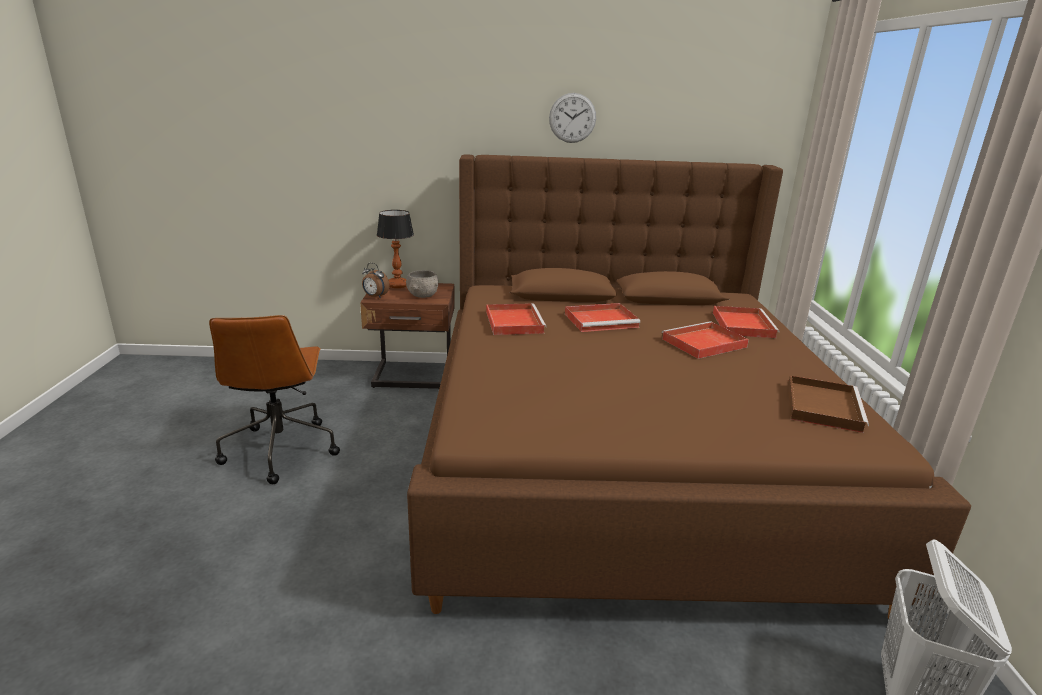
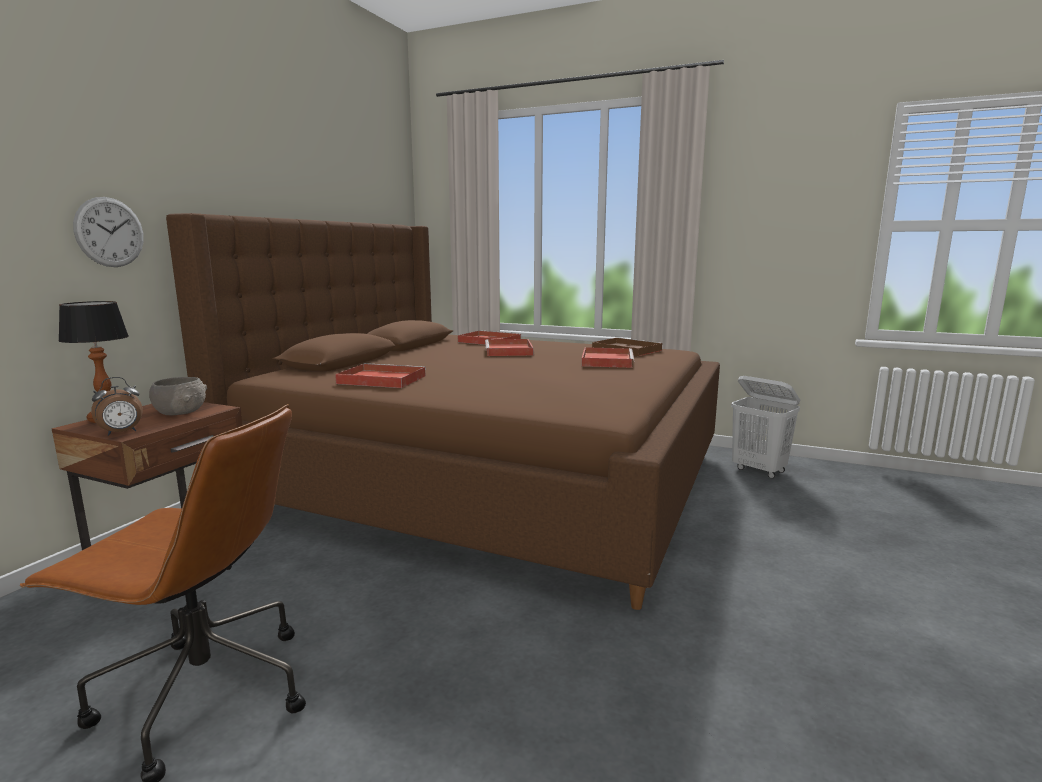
camera: 65 degrees left, 10 degrees down
(572, 118) = (267, 176): wall clock -> wall clock (109, 232)
(602, 320) = (425, 361): red tray -> red tray (606, 360)

